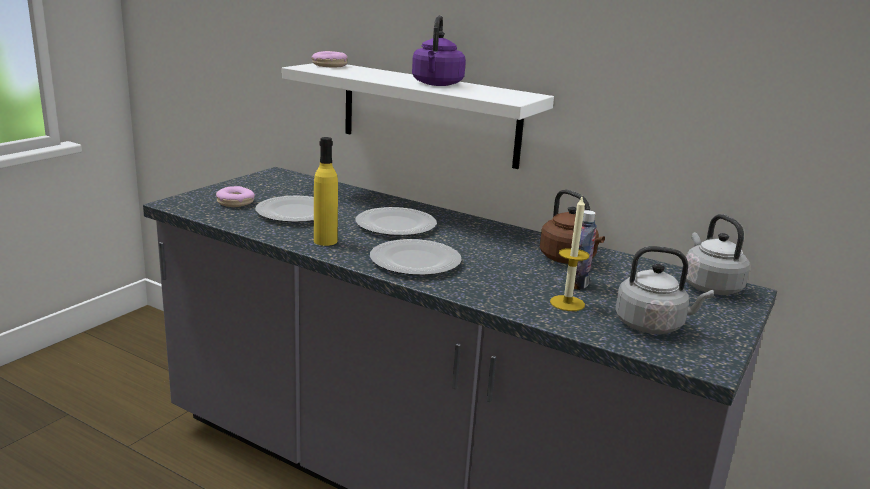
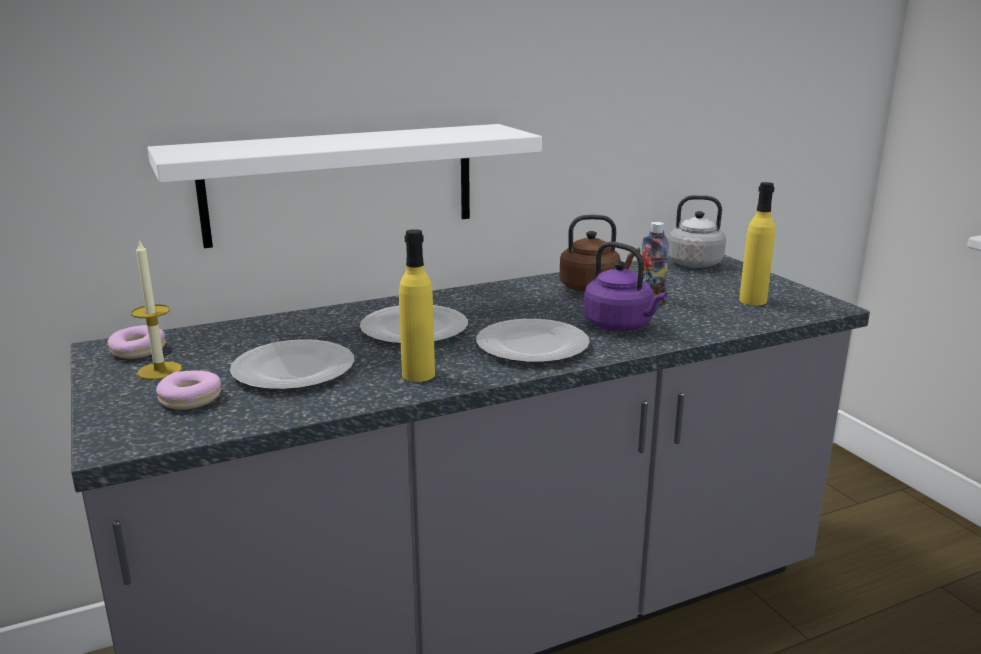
camera: 55 degrees left, 0 degrees up
(329, 65) = (191, 148): donut -> donut (138, 351)
(437, 84) = (392, 137): purple kettle -> purple kettle (621, 326)
(567, 303) = (689, 314): candle -> candle (160, 371)
(652, 325) = (752, 301): grey kettle -> yellow bottle

